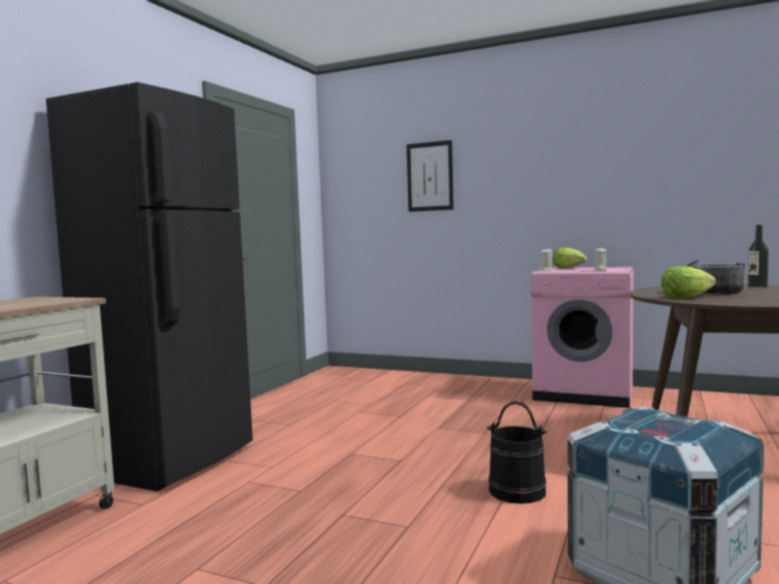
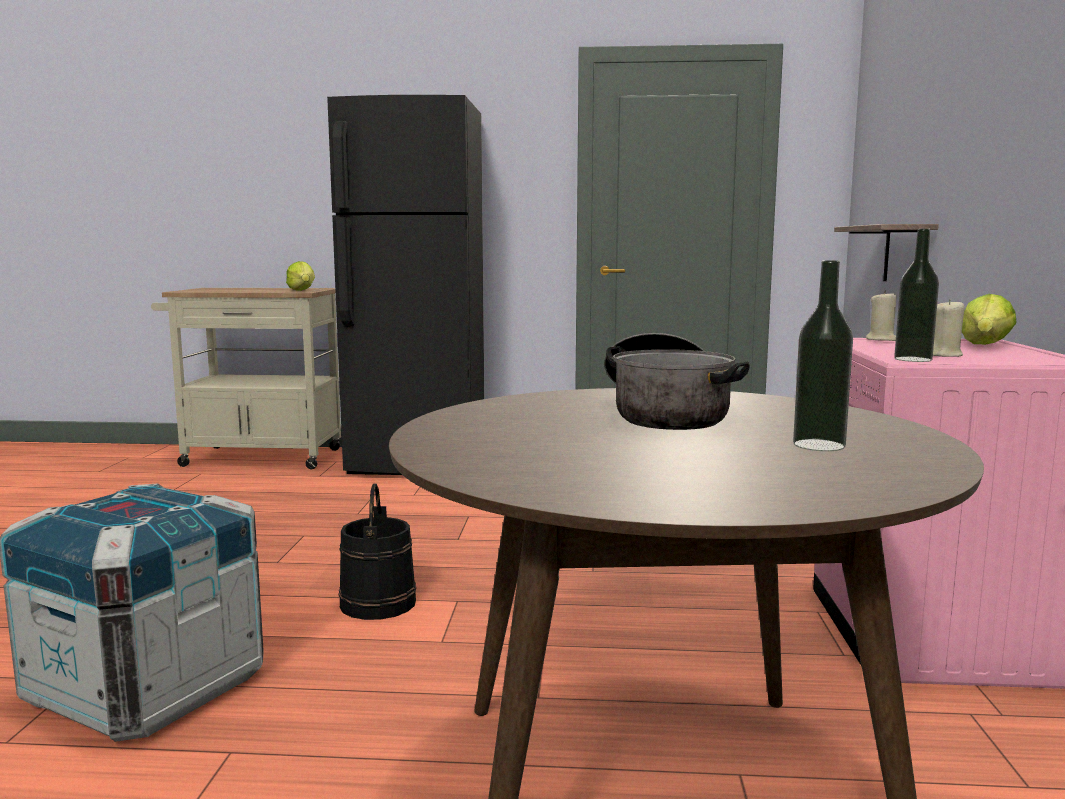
camera: 70 degrees right, 5 degrees up
(419, 237) = (905, 254): none -> shelf
(430, 176) = (924, 134): picture -> none
(618, 271) = (913, 359): none -> bottle
(685, 297) = (552, 404): lettuce -> lettuce (302, 291)

